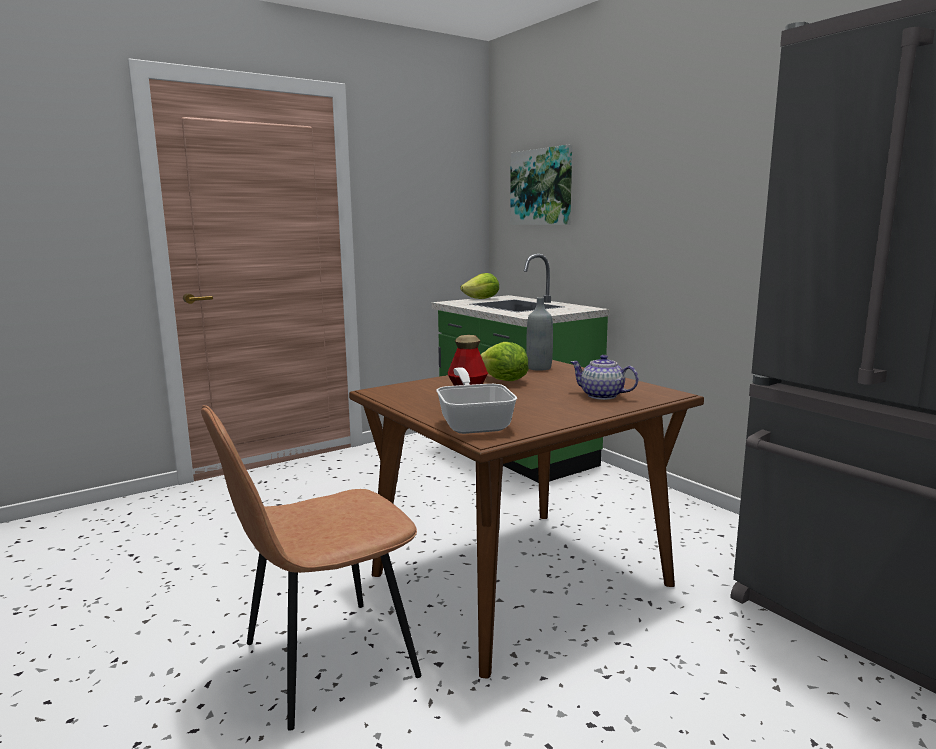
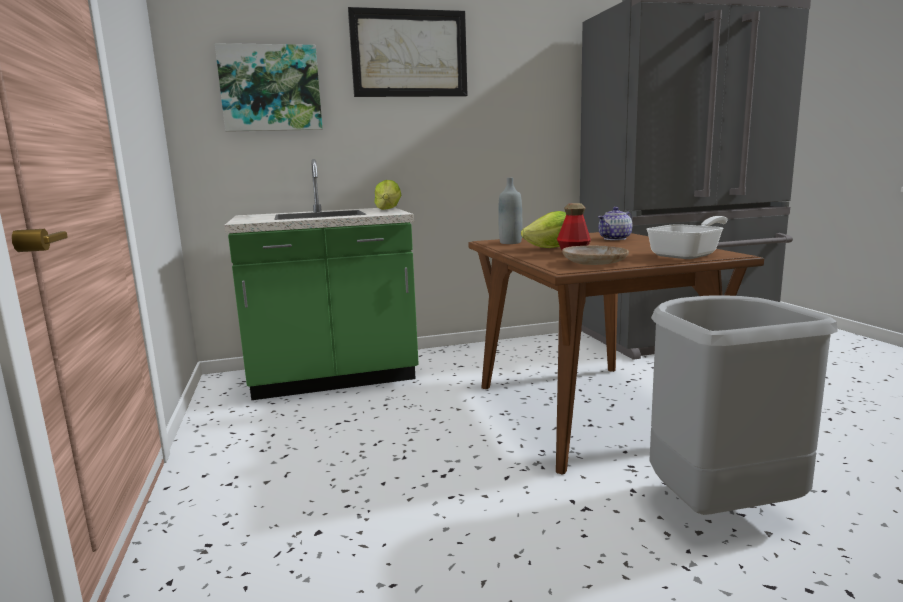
camera: 70 degrees left, 0 degrees up
(325, 661) = (718, 509): brown chair -> grey trash can
(412, 396) = (594, 262): none -> beige plate
(474, 423) = (689, 255): frying pan -> frying pan turned 135 degrees clockwise
(482, 299) = (248, 218): lettuce -> lettuce (388, 209)
(645, 142) = (409, 54): none -> picture

